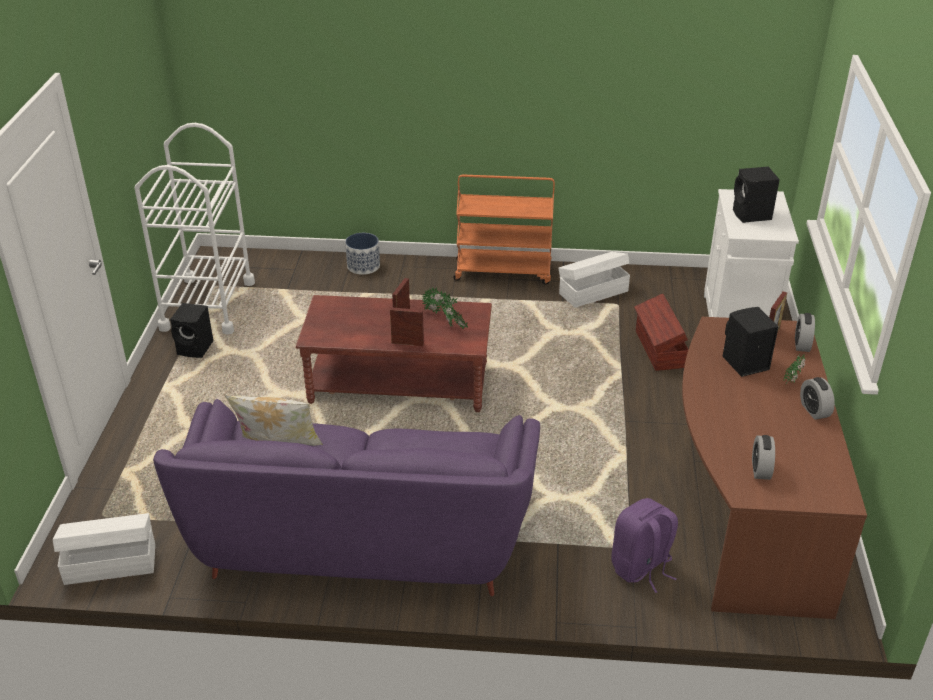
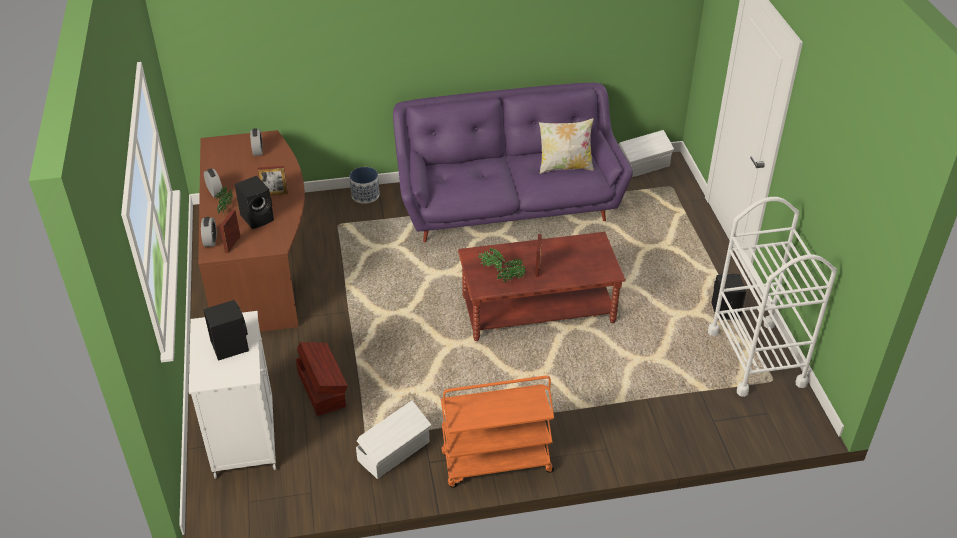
camera: 165 degrees right, 5 degrees up
(363, 266) = (647, 440): planter -> planter (365, 195)
(407, 343) = (522, 247): picture frame -> picture frame (275, 193)
(641, 568) = (330, 215): purple backpack -> none

